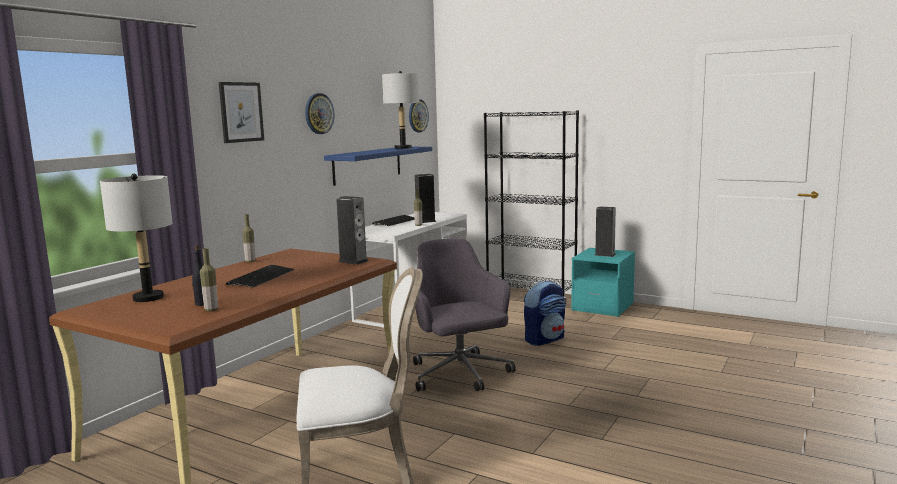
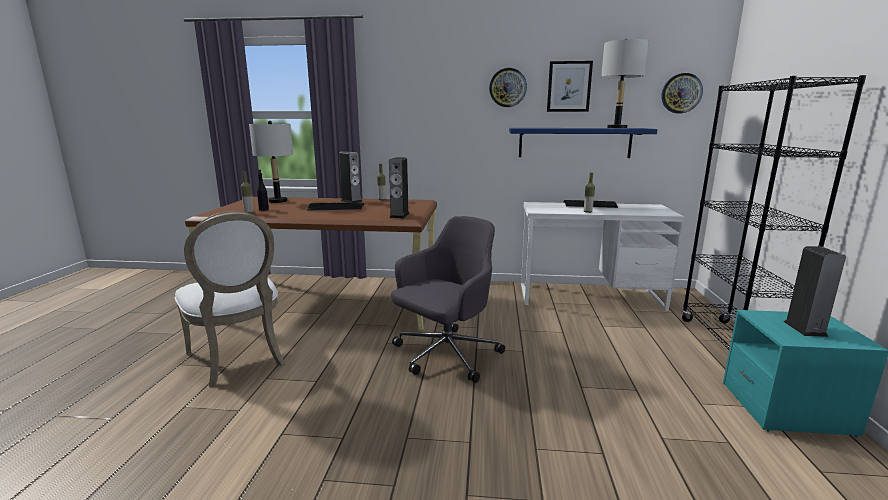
camera: 65 degrees right, 5 degrees up
(241, 112) = (415, 84): picture -> picture (569, 86)
(425, 221) = (611, 211): speaker -> speaker (351, 201)
(544, 339) = (591, 384): backpack -> none

